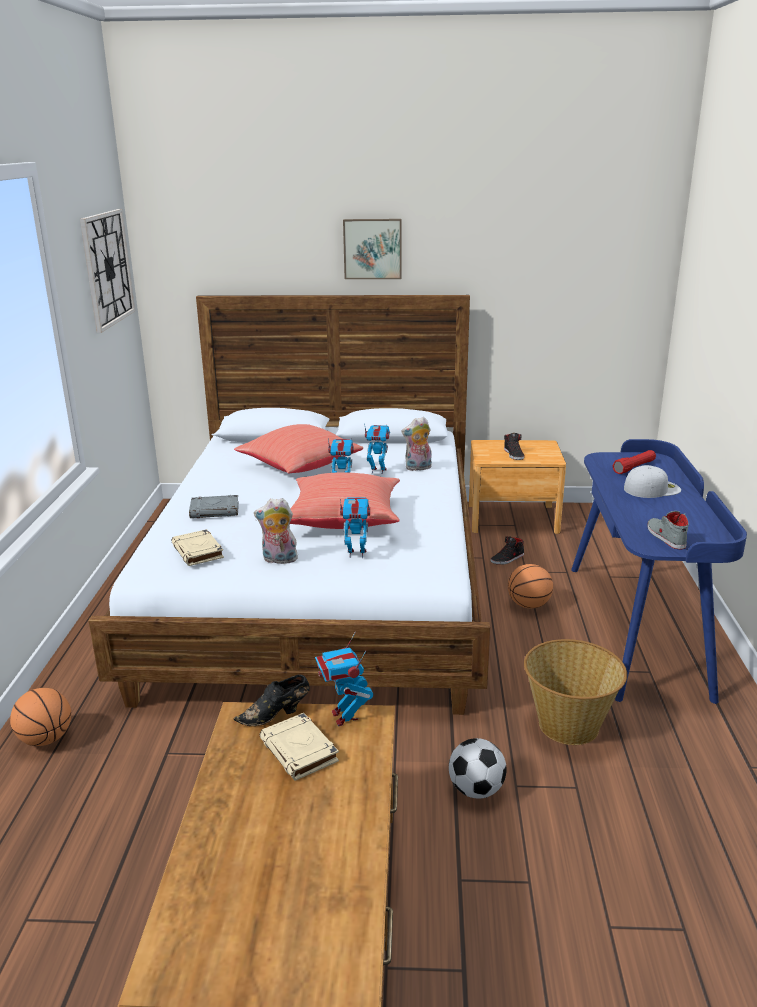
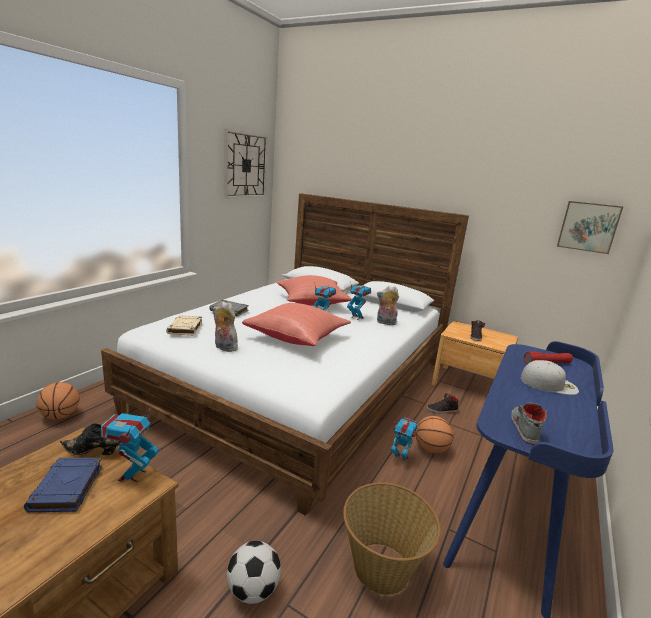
camera: 25 degrees right, 5 degrees down
(300, 751) = (67, 488): beige book -> blue book
(356, 554) = (275, 360): toy robot -> toy robot (400, 458)
(372, 248) = (408, 176): picture -> picture (588, 226)

